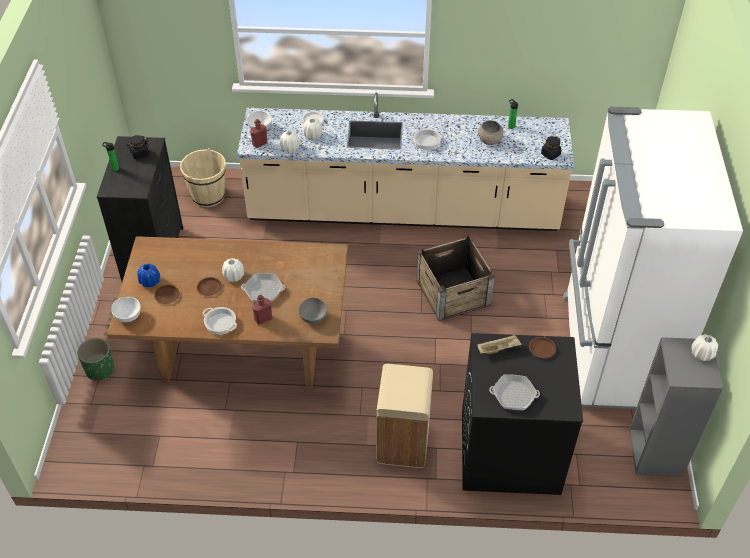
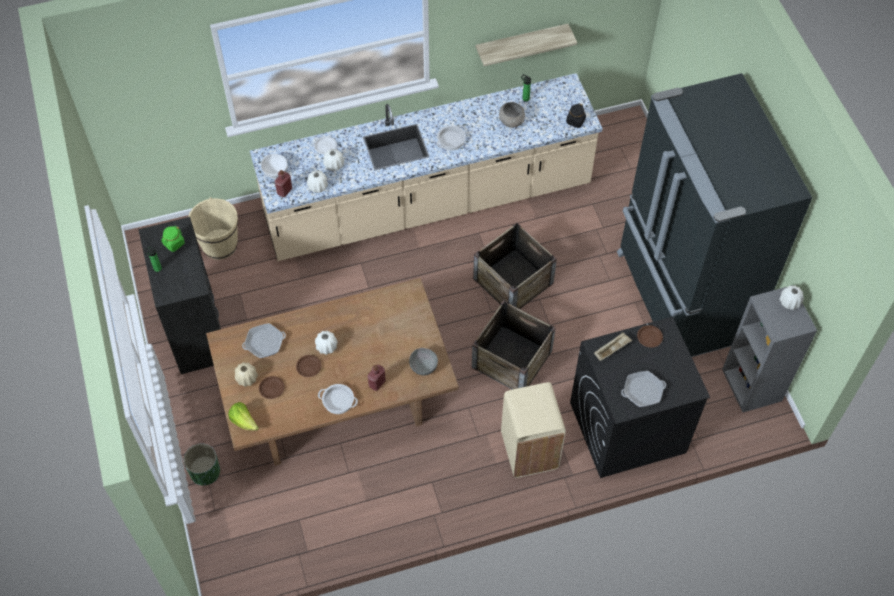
camera: 20 degrees left, 10 degrees up
(128, 315) = (244, 421): white bowl -> lettuce
(139, 154) = (174, 243): black jar -> green jar
(150, 281) = (247, 378): blue vase -> beige vase
(263, 290) = (363, 353): frying pan -> frying pan (264, 343)
(422, 358) = (511, 359): none -> crate
(520, 75) = (521, 44): none -> shelf
(611, 351) = (680, 297): white fridge -> black fridge

